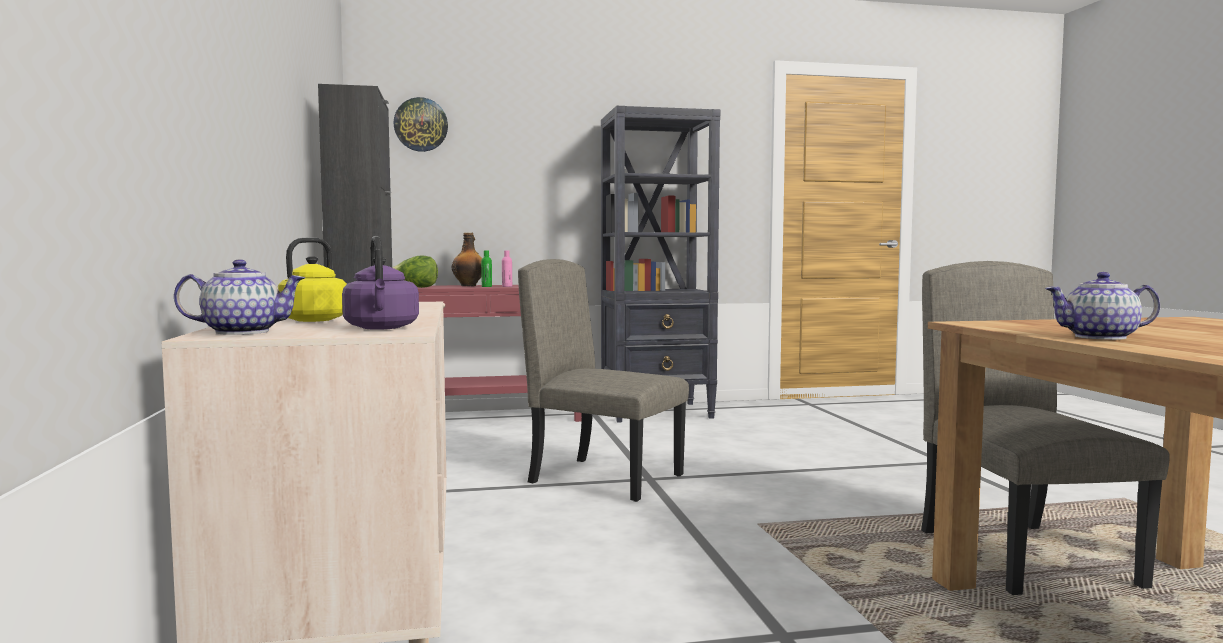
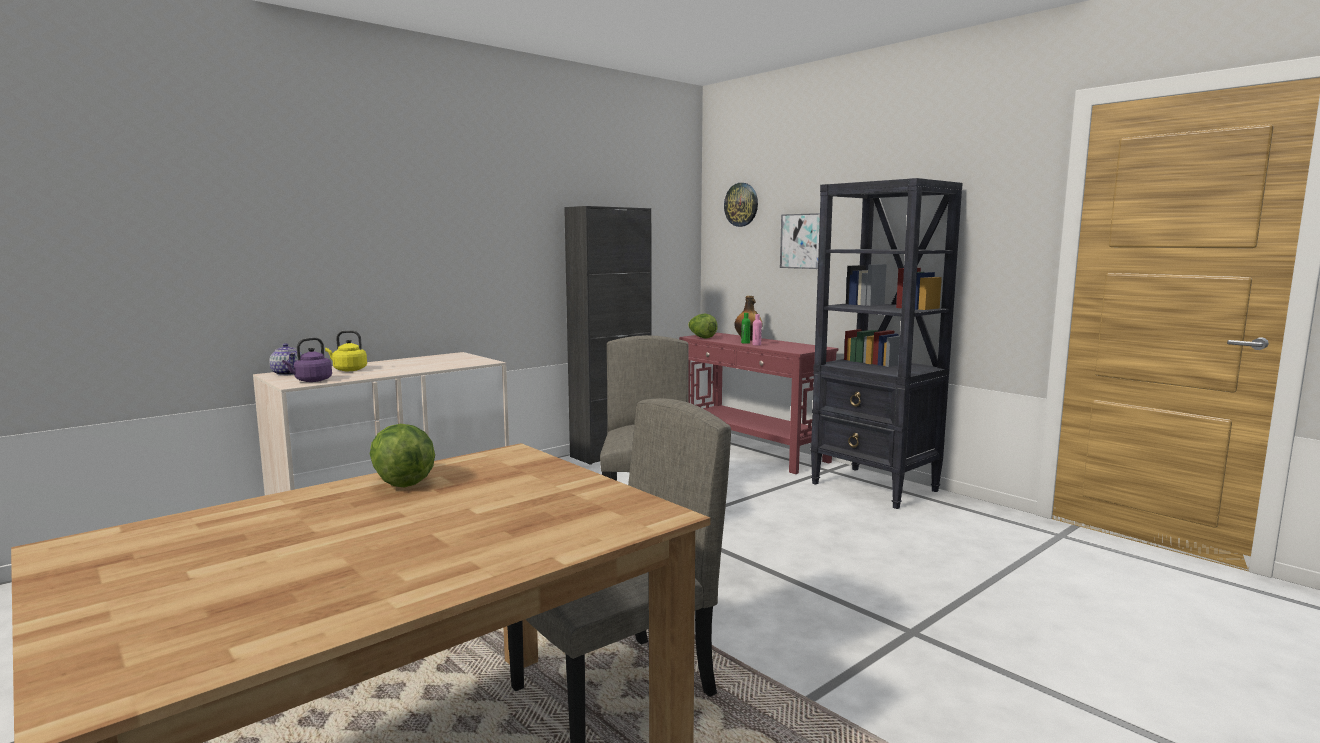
camera: 60 degrees right, 5 degrees up
(520, 171) = (805, 241): none -> picture
(1101, 337) = (403, 481): teapot -> lettuce

